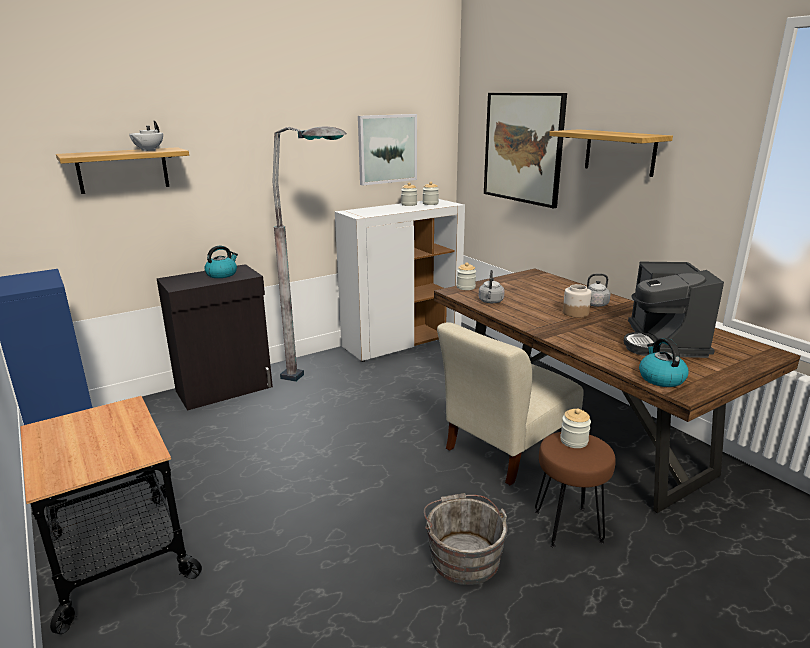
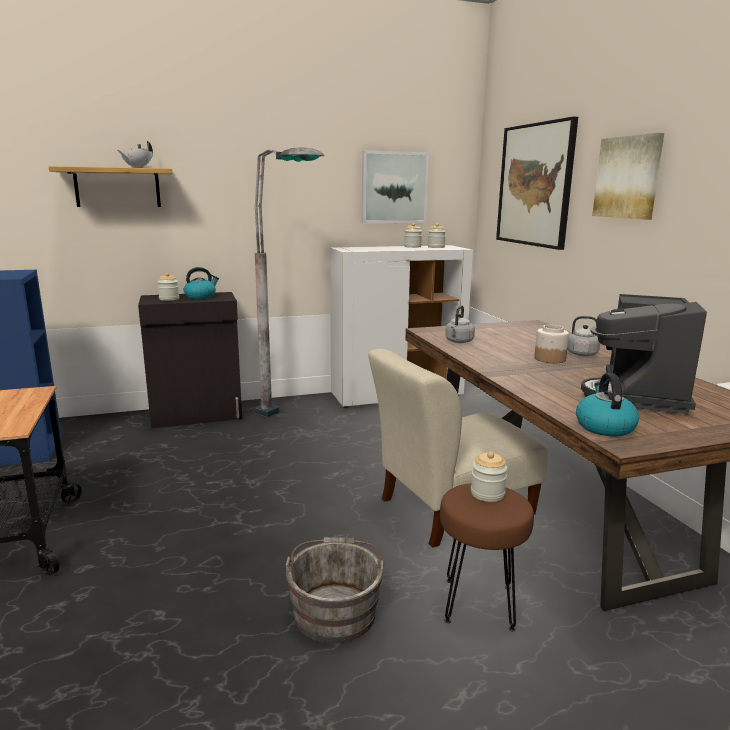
camera: 15 degrees right, 5 degrees down
(466, 287) = (443, 328): jar -> jar (169, 299)
(620, 152) = (628, 177): shelf -> picture

